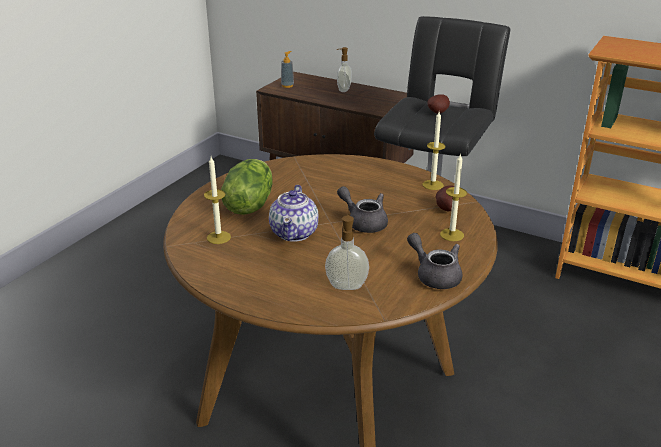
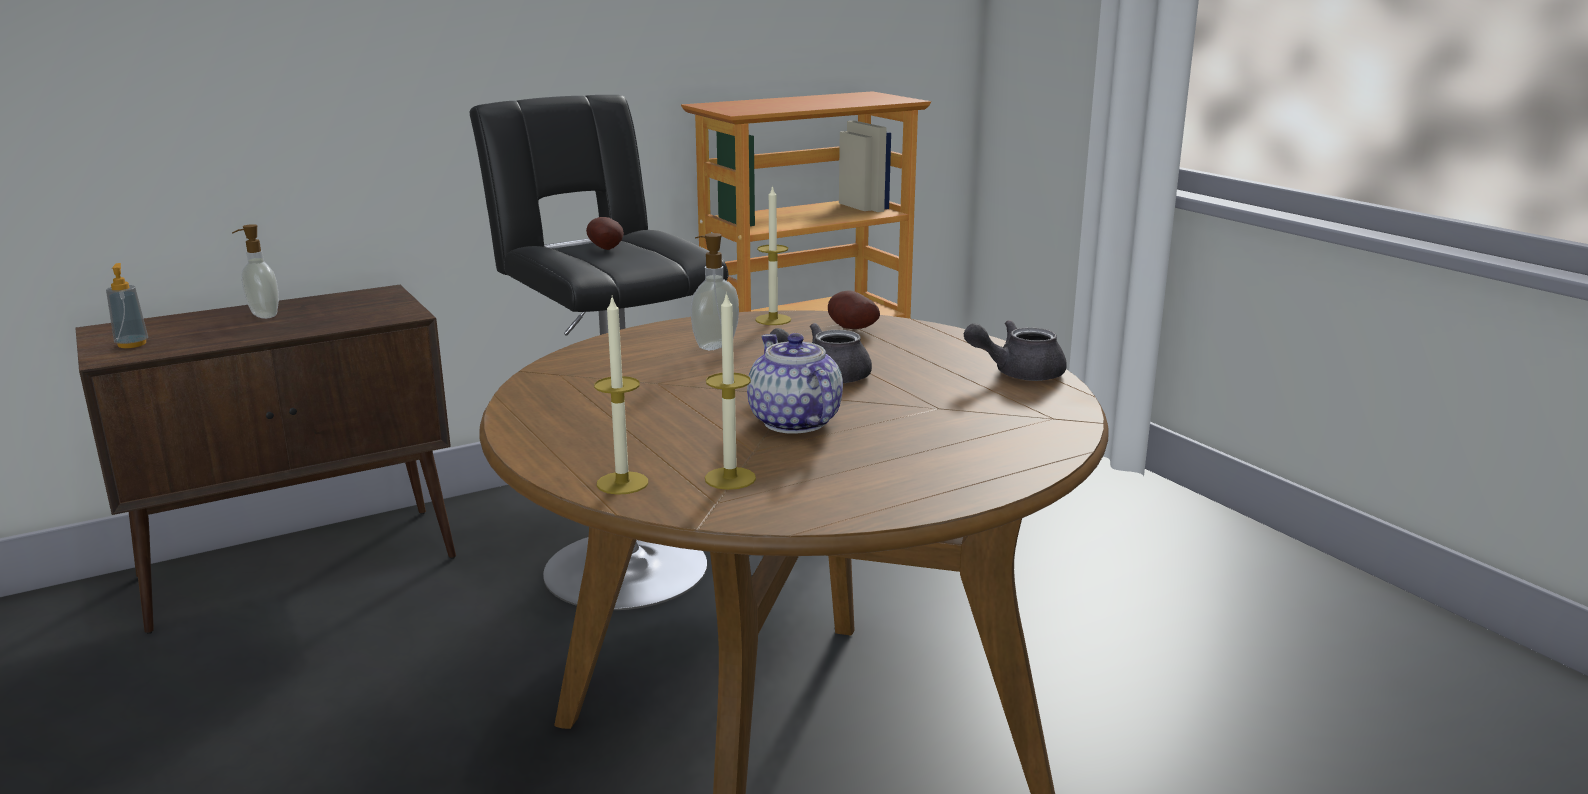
camera: 60 degrees left, 10 degrees down
(249, 205) = (645, 434): lettuce -> none
(295, 232) = (794, 422): teapot -> teapot turned 150 degrees counterclockwise
(346, 285) = (993, 423): soap dispenser -> soap dispenser (714, 345)
(451, 235) = (925, 342): candle -> candle (622, 483)

